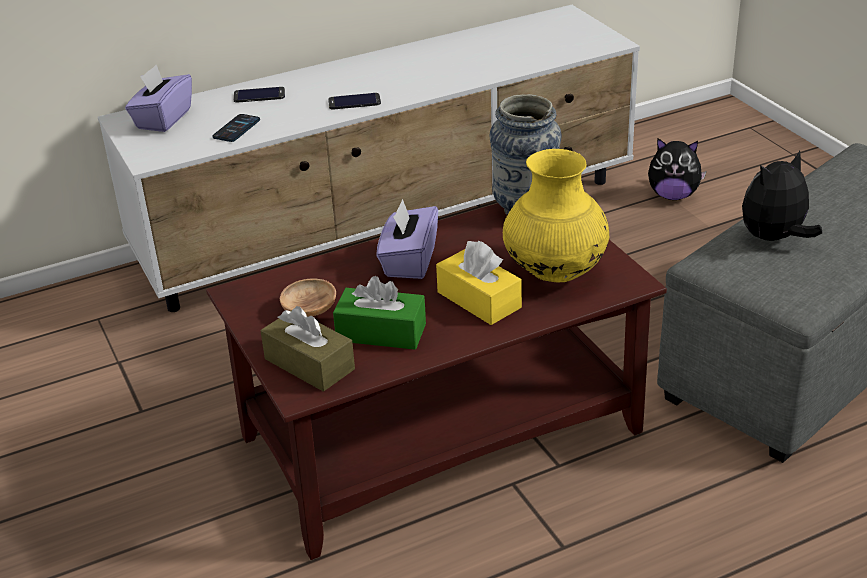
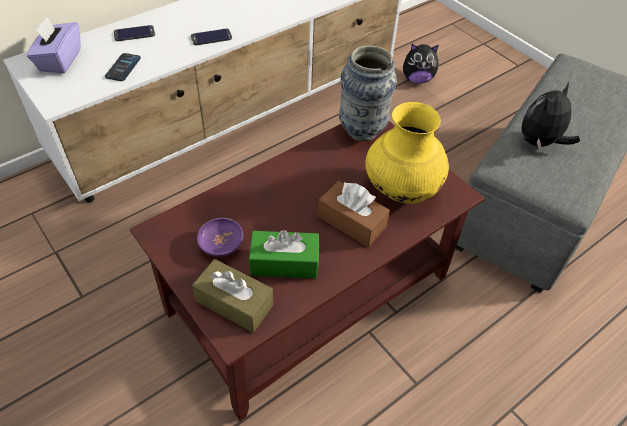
camera: 15 degrees left, 15 degrees up
(309, 311) = (221, 245): brown bowl -> purple bowl
(409, 261) = (288, 186): purple tissue box -> none
(479, 300) = (351, 222): yellow tissue box -> brown tissue box

